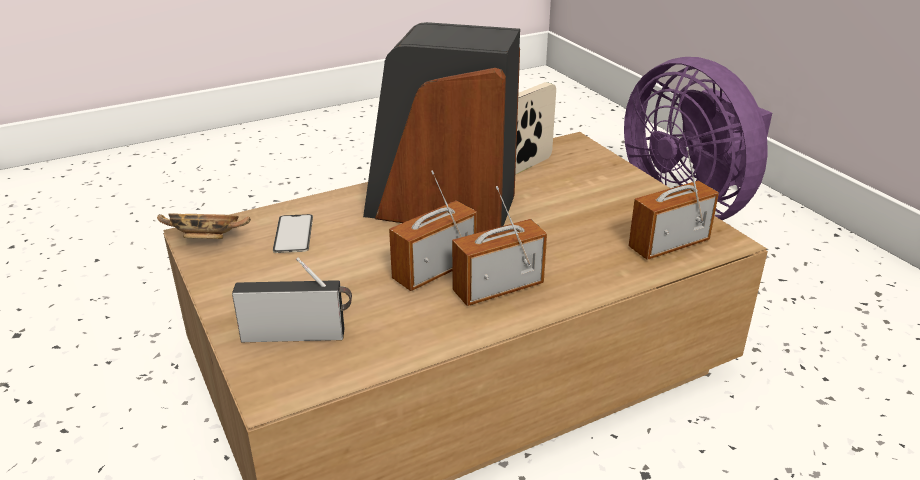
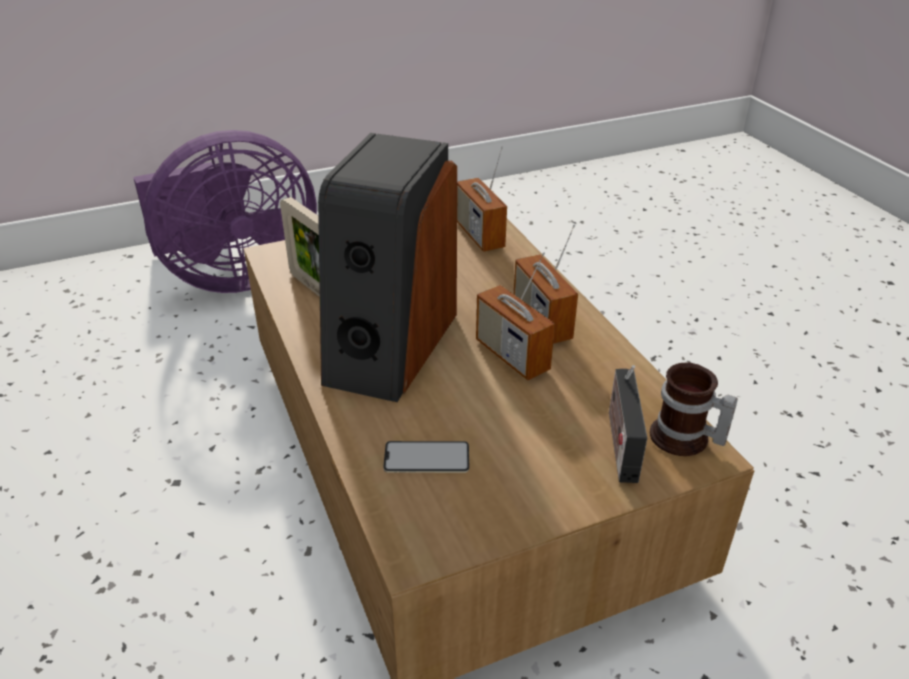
camera: 85 degrees left, 5 degrees up
(208, 240) = (430, 537): bowl -> none
(297, 378) = (684, 440): none -> mug

